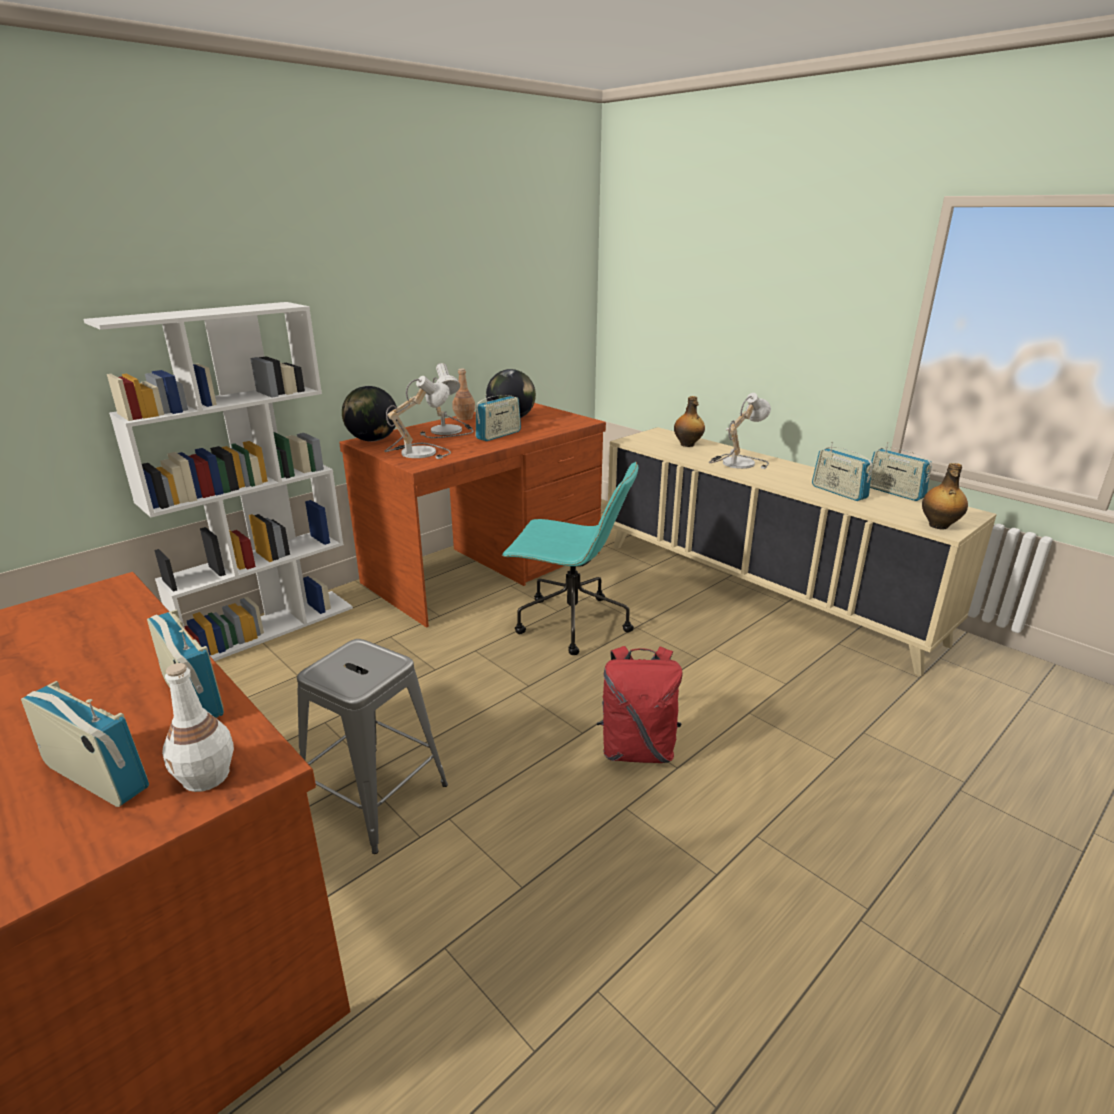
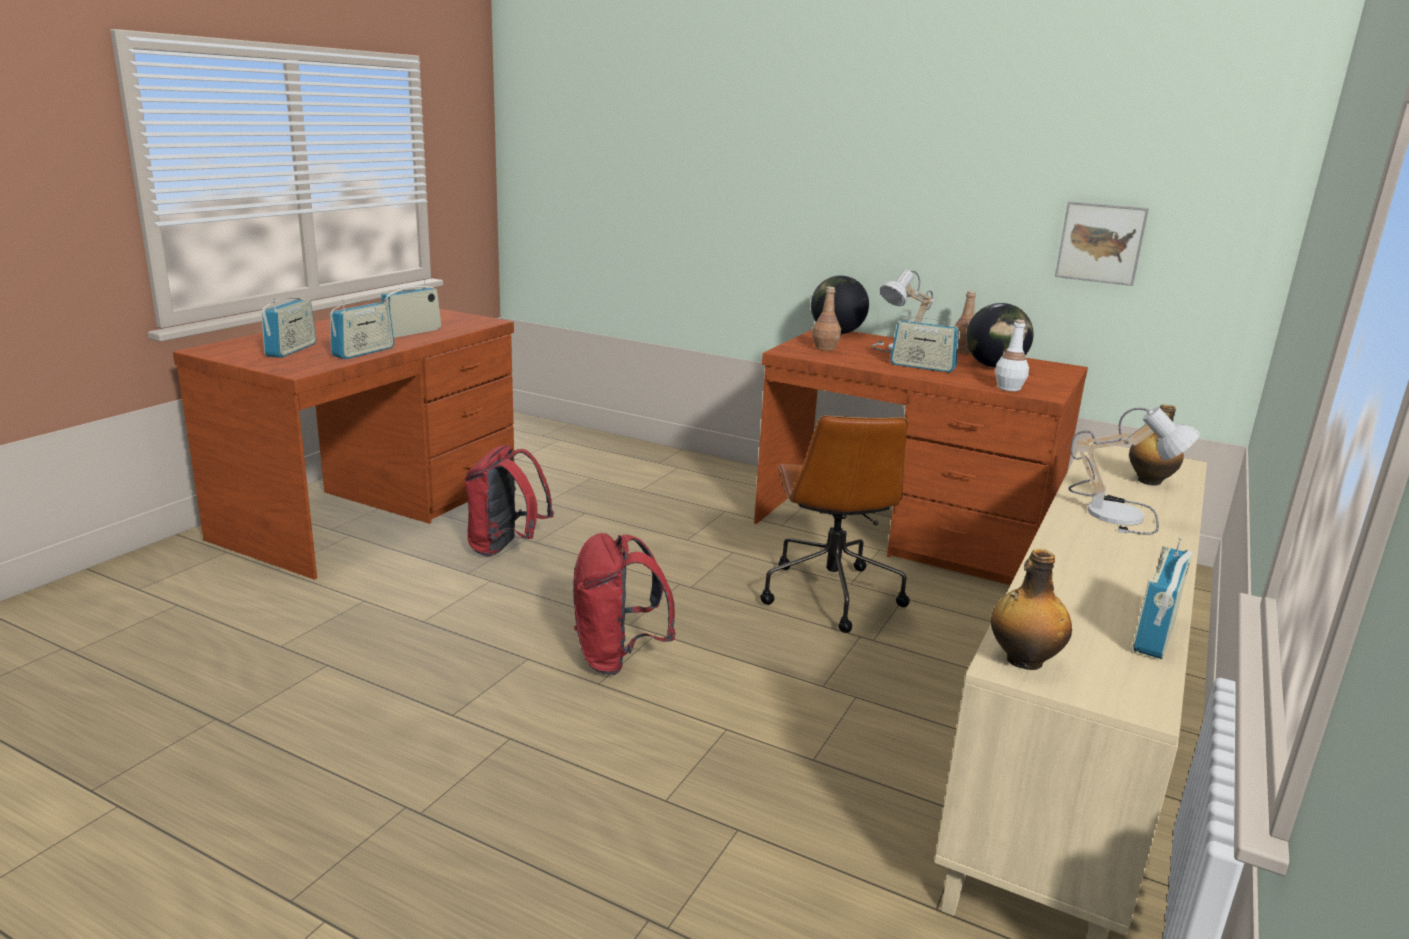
camera: 70 degrees right, 5 degrees down
(207, 777) = (288, 364): white bottle -> white bottle (1009, 388)
(268, 627) = (700, 464): white bookcase -> none
(373, 797) = (505, 548): grey stool -> red backpack
(418, 451) = (824, 348): table lamp -> brown bottle
(513, 311) = (1100, 243): none -> picture
(570, 623) = (829, 594): turquoise office chair -> brown office chair
(838, 492) = (1084, 584): radio -> radio (412, 332)

